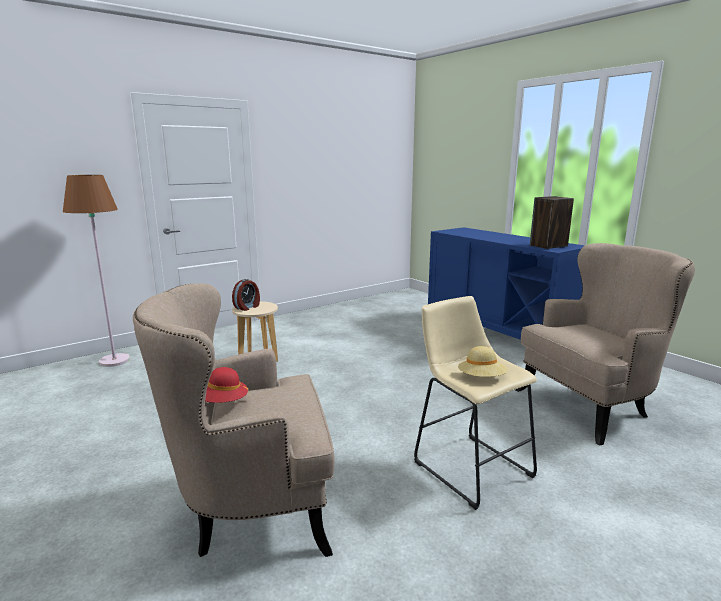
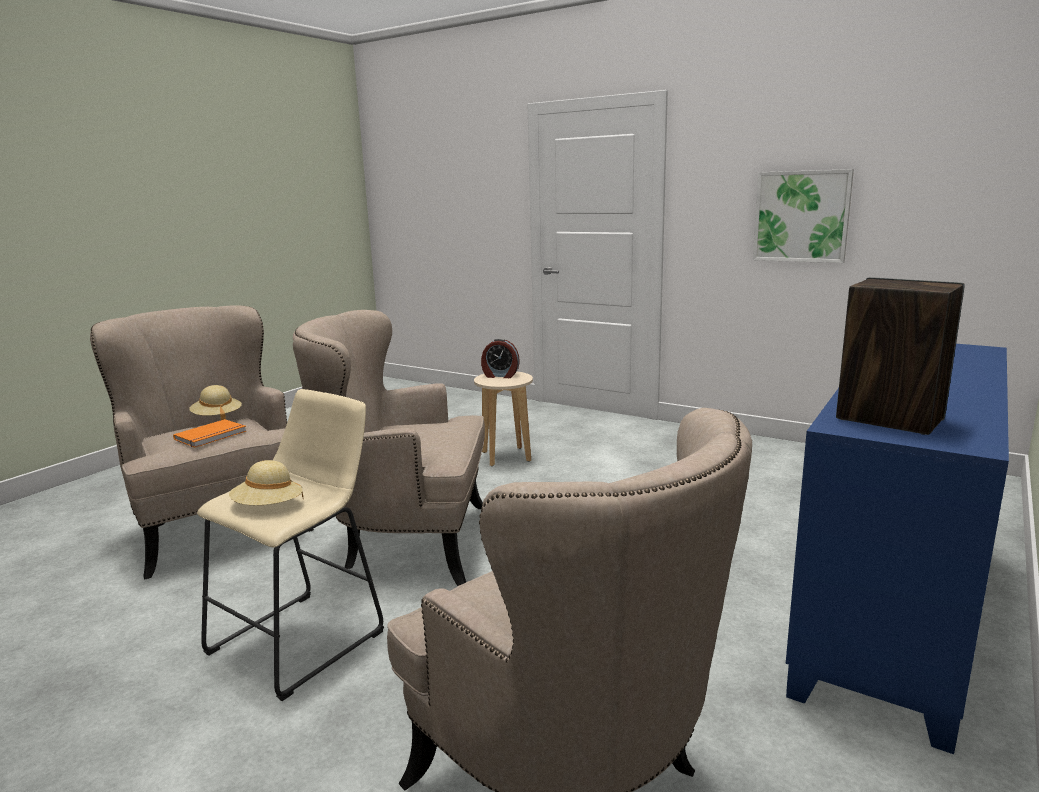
camera: 70 degrees right, 0 degrees up
(114, 361) = (466, 401): brown floor lamp -> none
(222, 402) = (217, 418): red hat -> beige hat
(287, 402) = (212, 436): none -> orange book
(326, 181) = (801, 216): none -> picture
(361, 417) = (407, 542): none -> beige armchair

